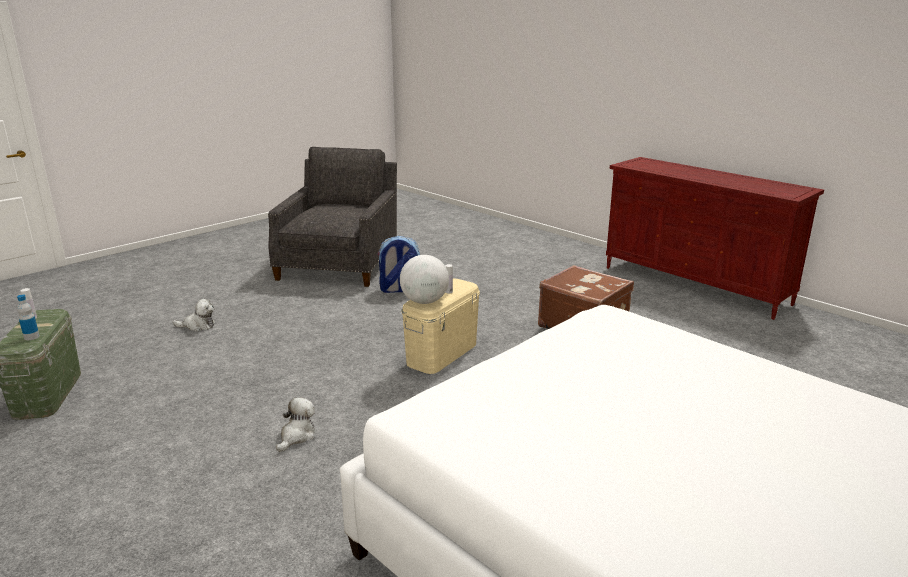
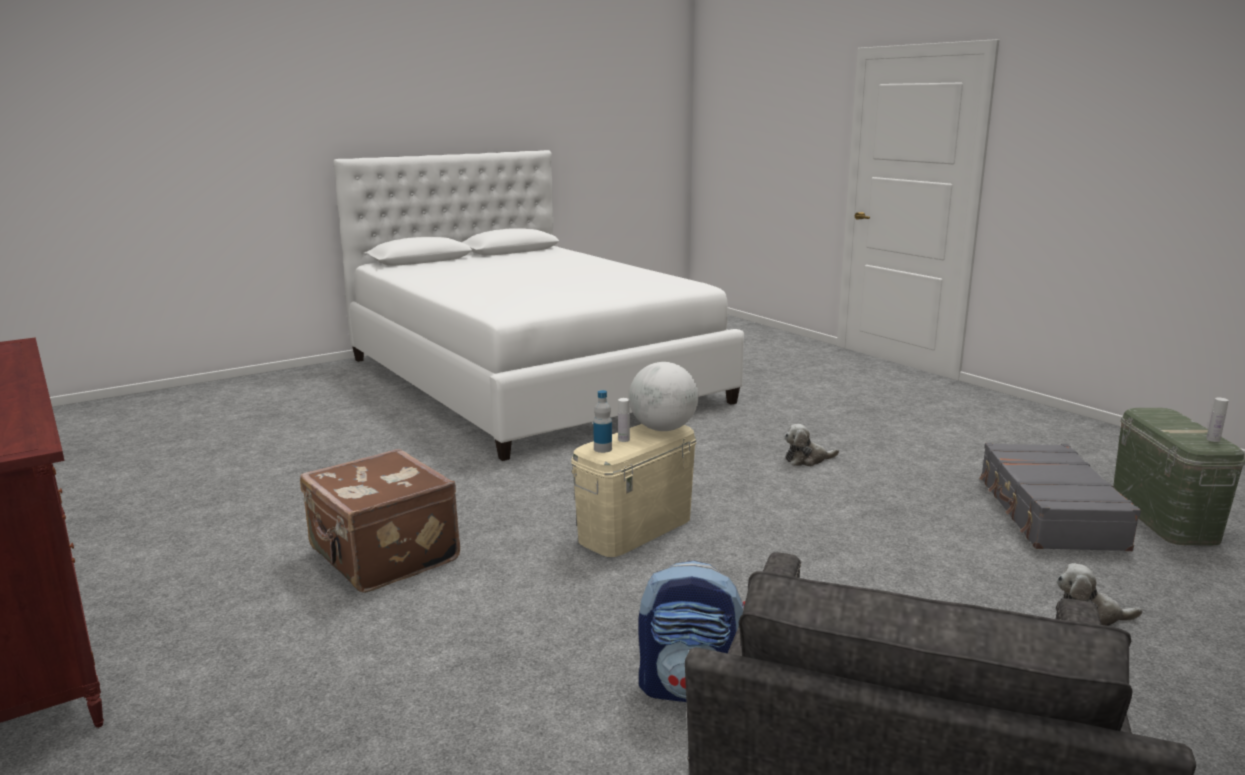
camera: 170 degrees left, 5 degrees down
(31, 337) = (1155, 418): bottle -> bottle (602, 449)
(134, 390) = (1048, 513): none -> grey suitcase
(297, 436) = (807, 460): plush toy -> plush toy turned 45 degrees clockwise

